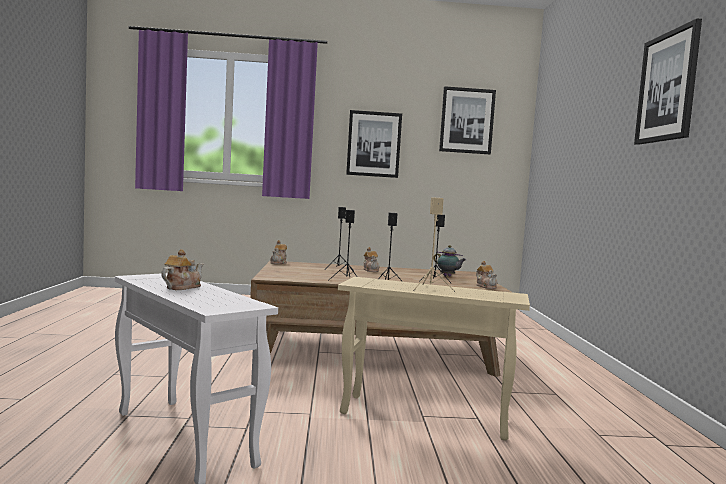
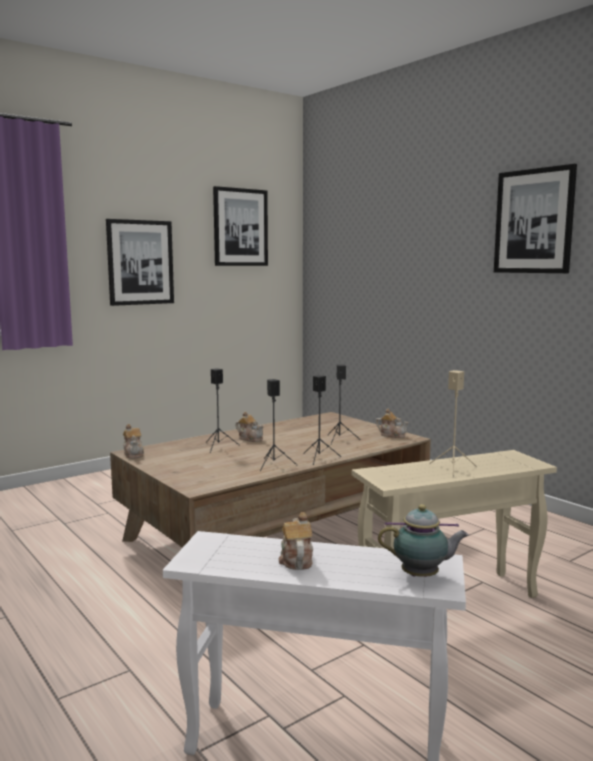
camera: 35 degrees left, 5 degrees up
(448, 276) = (330, 427): teapot -> teapot (422, 576)

